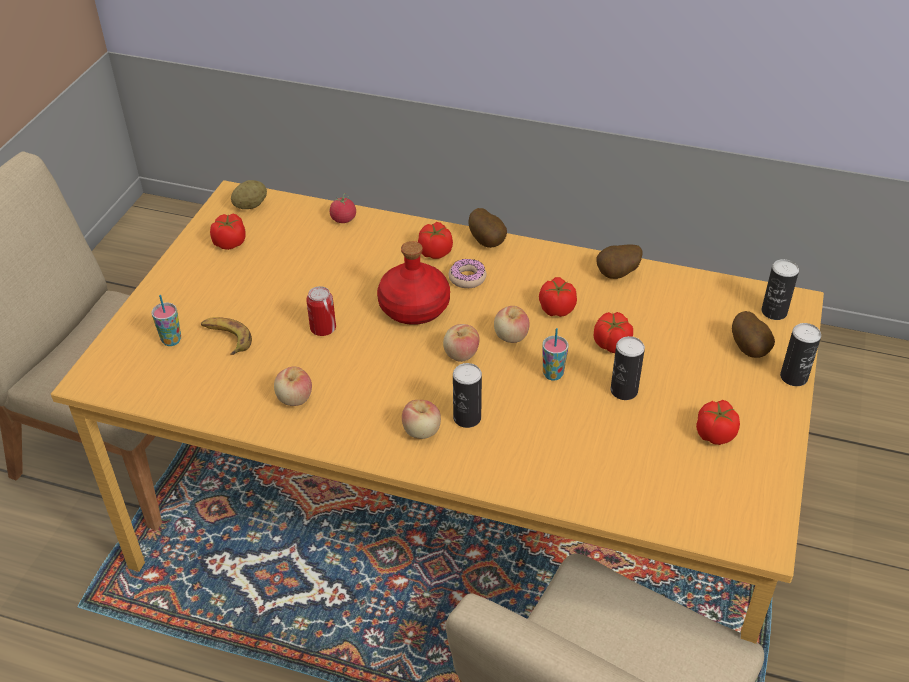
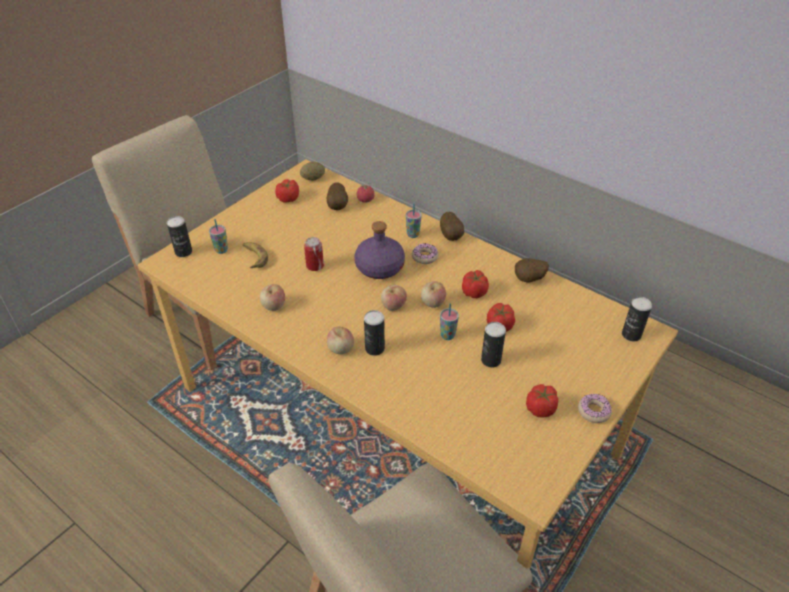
camera: 20 degrees right, 0 degrees up
(413, 307) = (379, 267): red bottle -> purple bottle
(435, 252) = (413, 234): tomato -> cup
(750, 349) = (599, 356): potato -> potato (338, 206)
(778, 418) = (593, 411): none -> donut
(793, 377) = (621, 385): can -> can (183, 252)

